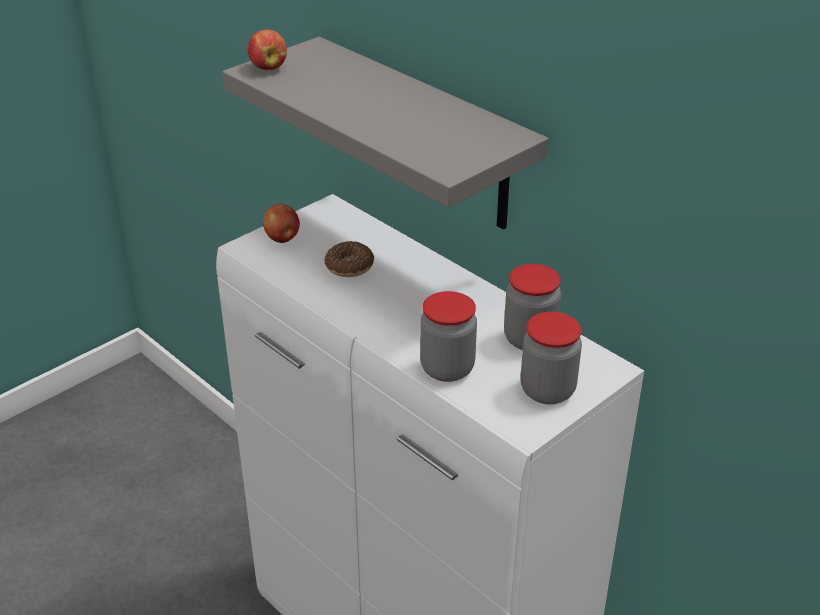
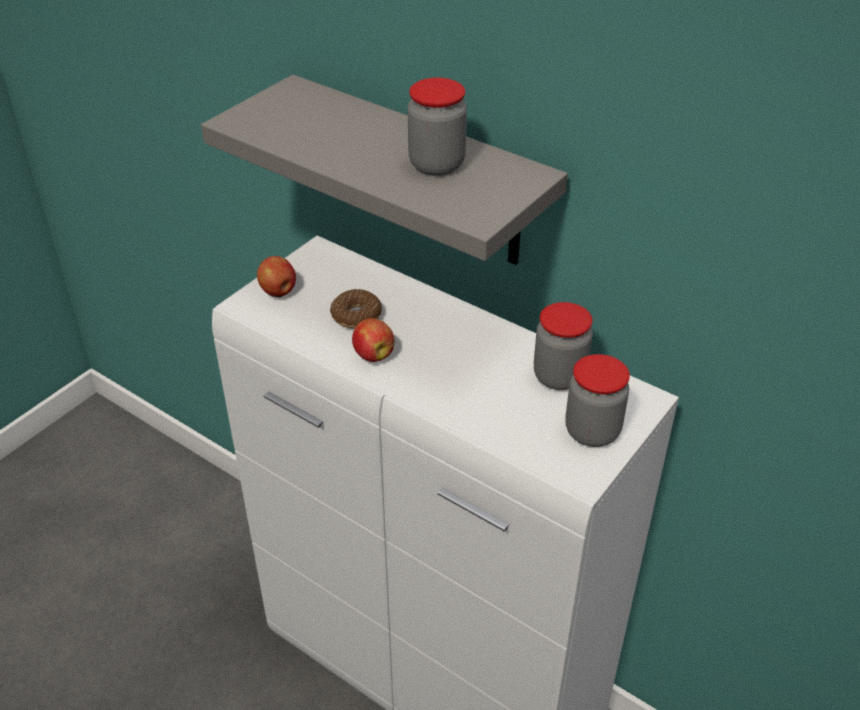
camera: 10 degrees left, 5 degrees up
(268, 67) = (250, 116): apple -> apple (373, 354)
(447, 369) = (486, 420): jar -> jar (436, 164)

